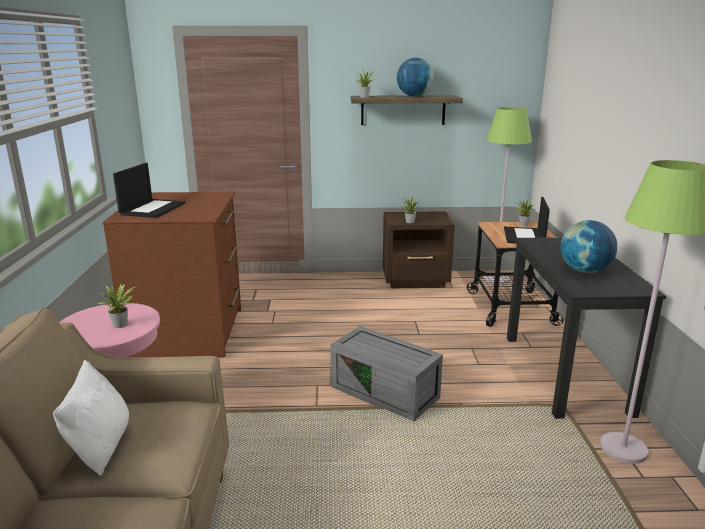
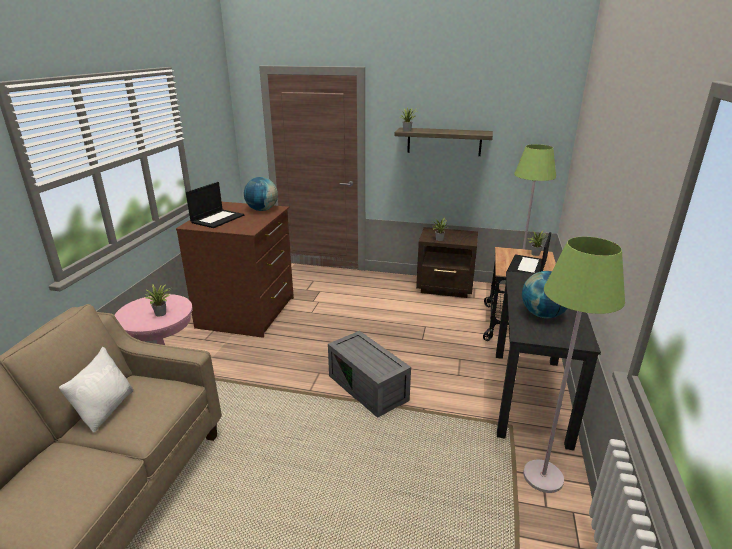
camera: 15 degrees right, 5 degrees up
(414, 96) = (451, 131): globe -> globe (262, 210)

